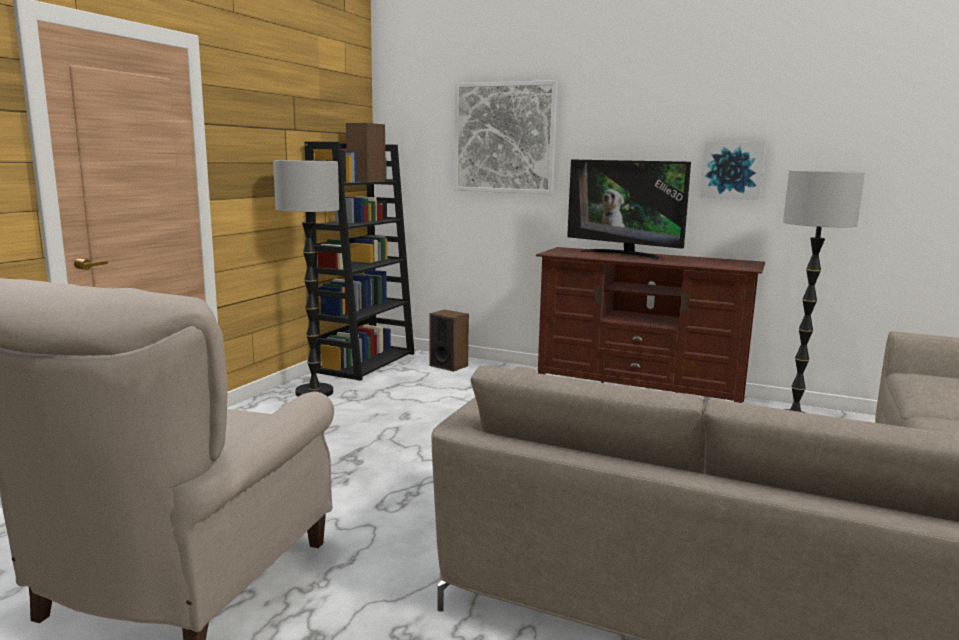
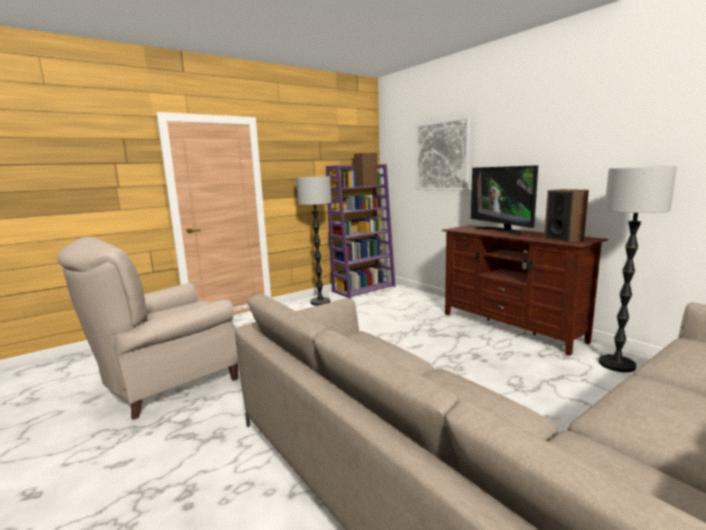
camera: 30 degrees right, 0 degrees up
(365, 362) = (364, 288): black bookcase -> purple bookcase
(448, 365) = (406, 295): speaker -> speaker (563, 239)
(732, 170) = (585, 169): picture -> none

